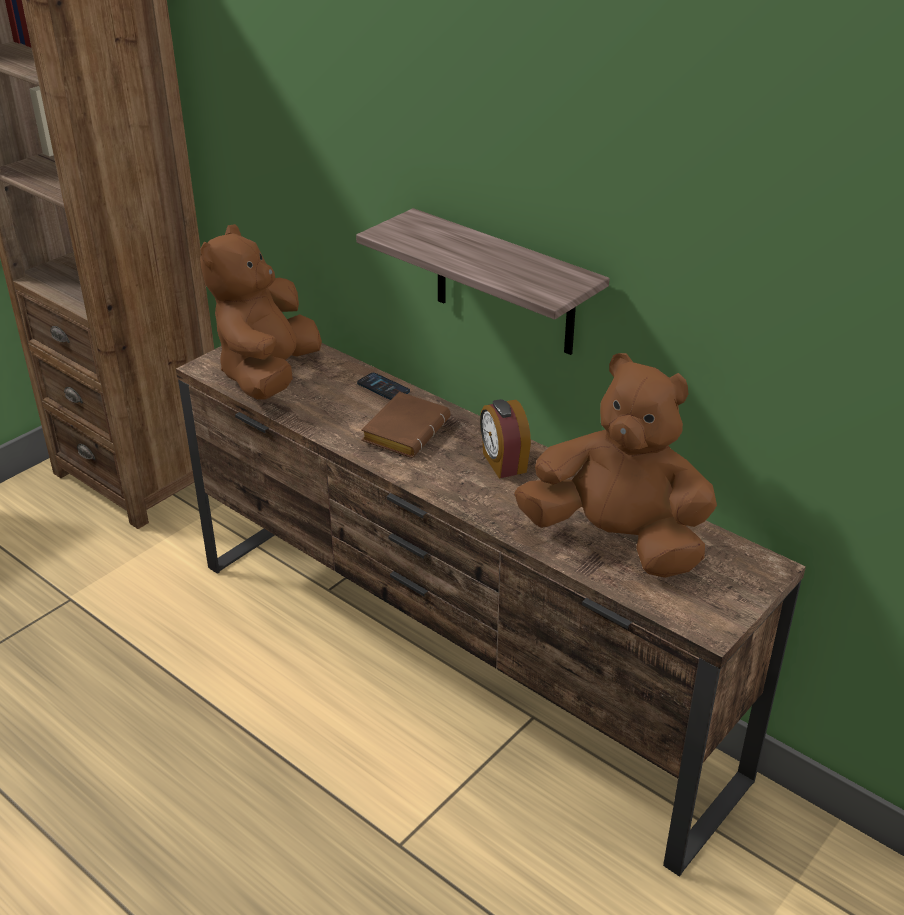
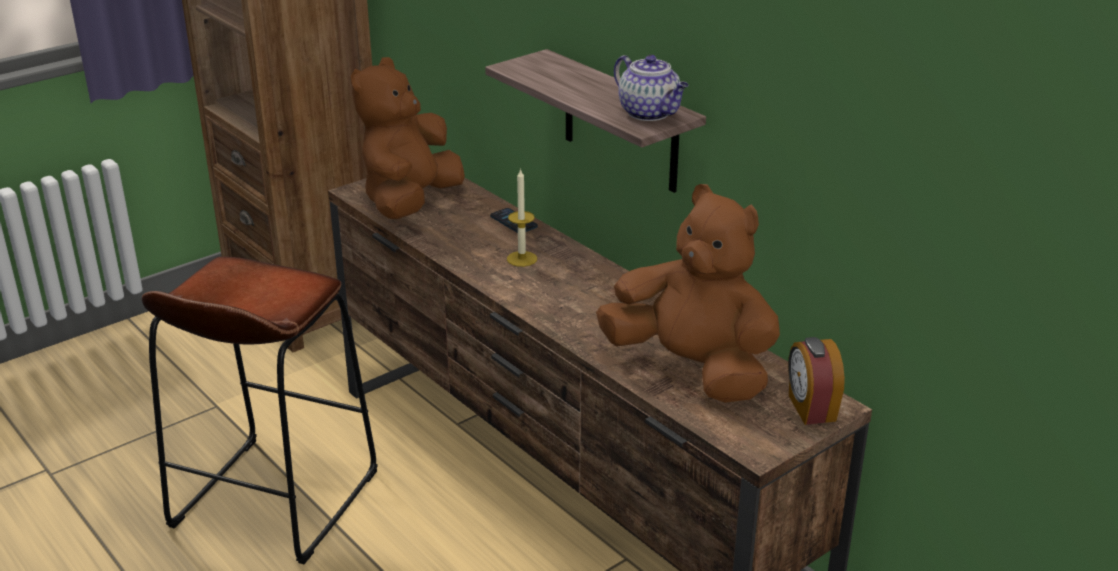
camera: 10 degrees right, 5 degrees down
(157, 698) = (274, 499): none -> brown stool
(405, 430) = (522, 259): brown book -> candle
(503, 463) = (605, 294): alarm clock -> alarm clock (810, 408)
(552, 279) = (650, 113): none -> teapot

